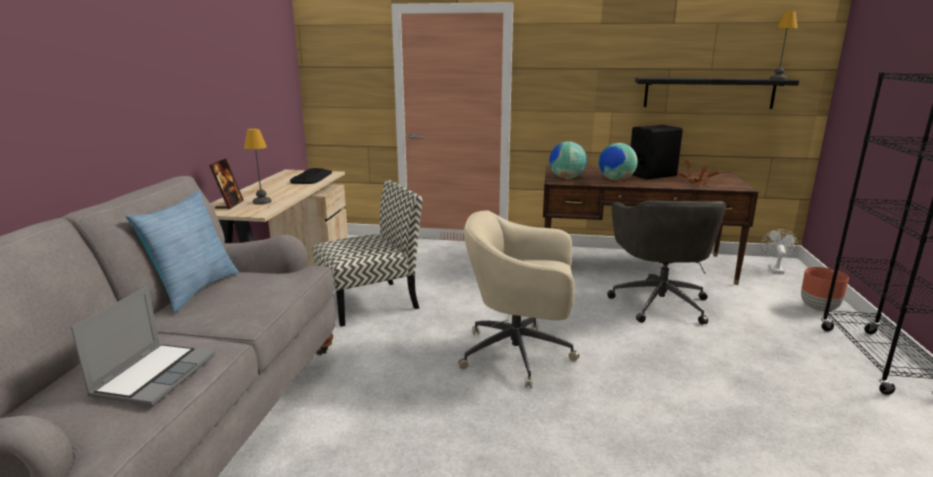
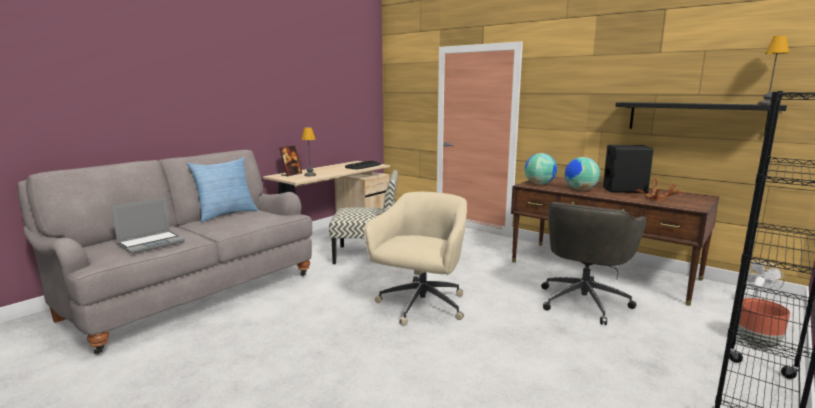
camera: 30 degrees right, 5 degrees down
(520, 354) = (421, 306): beige office chair -> beige office chair turned 75 degrees clockwise

